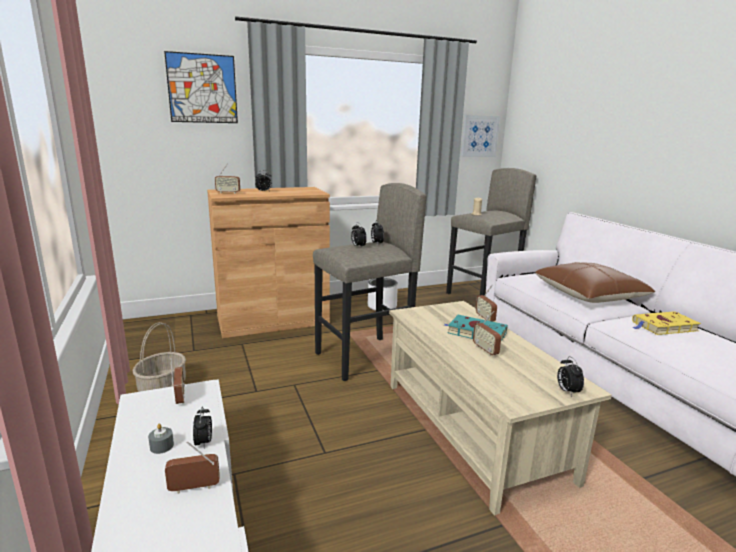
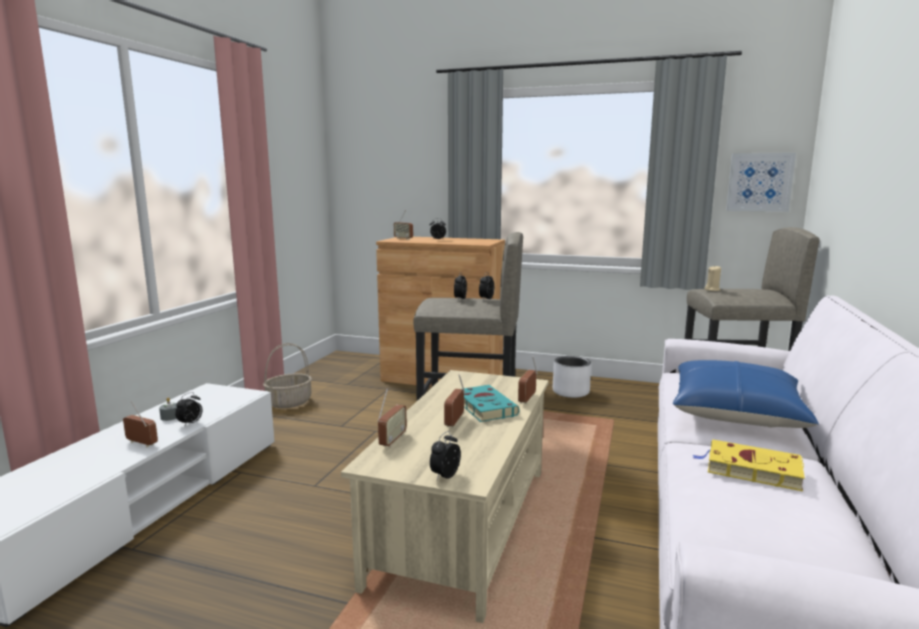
camera: 40 degrees right, 5 degrees down
(180, 397) = (229, 394): radio -> radio (392, 440)
(202, 88) = (411, 141): picture -> none
(589, 294) = (736, 411): brown pillow -> blue pillow

